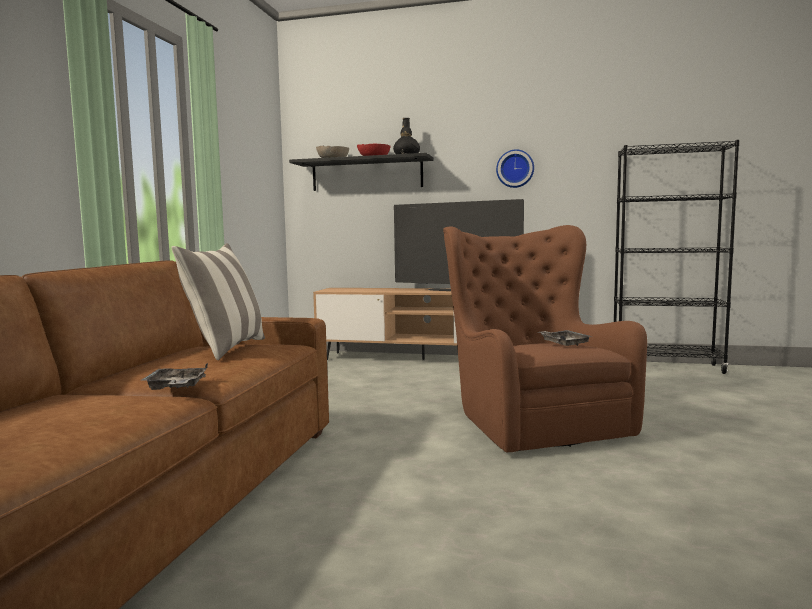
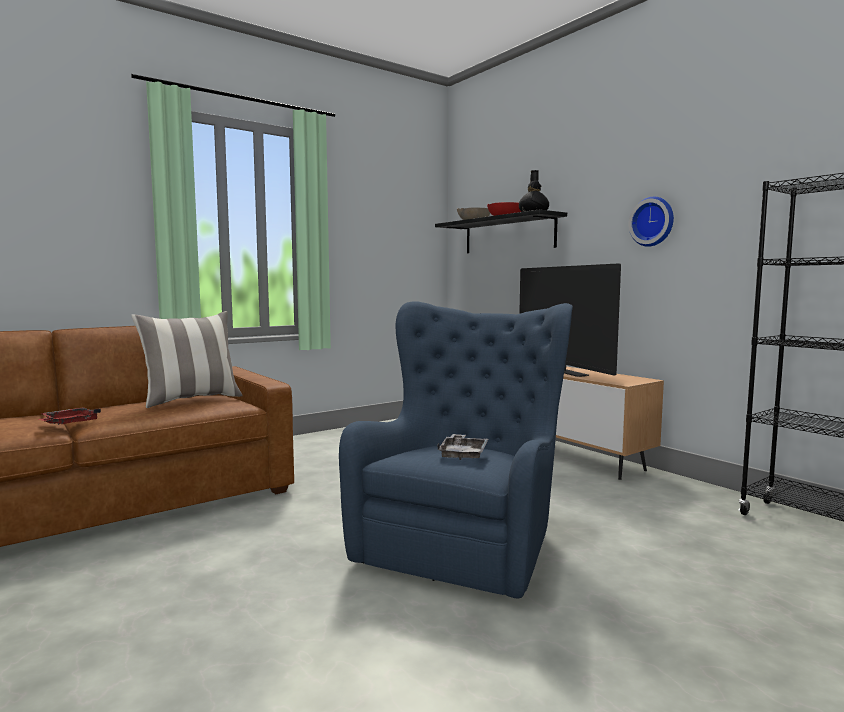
camera: 40 degrees right, 0 degrees up
(176, 387) = (69, 423): grey tray -> red tray
(531, 422) = (465, 541): brown armchair -> blue armchair

